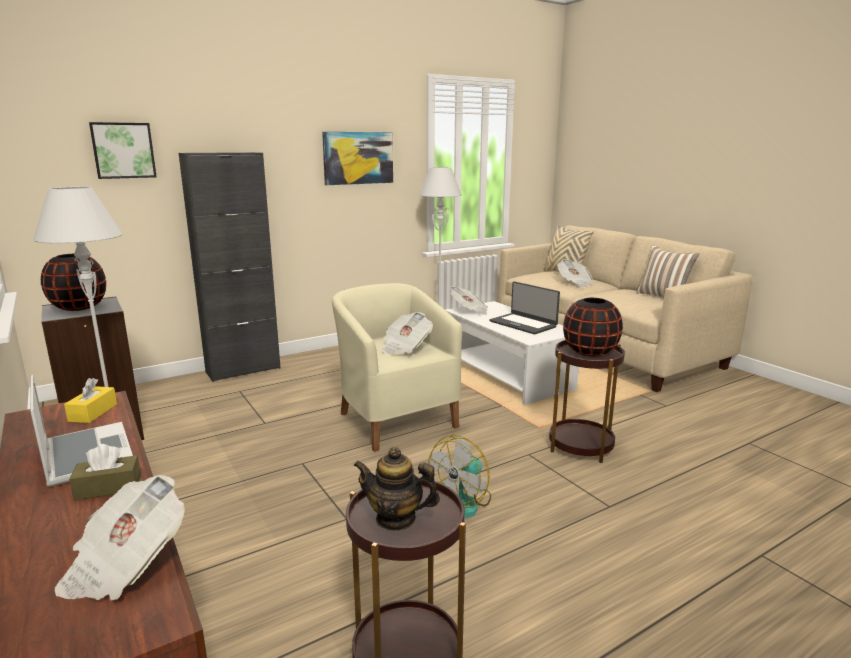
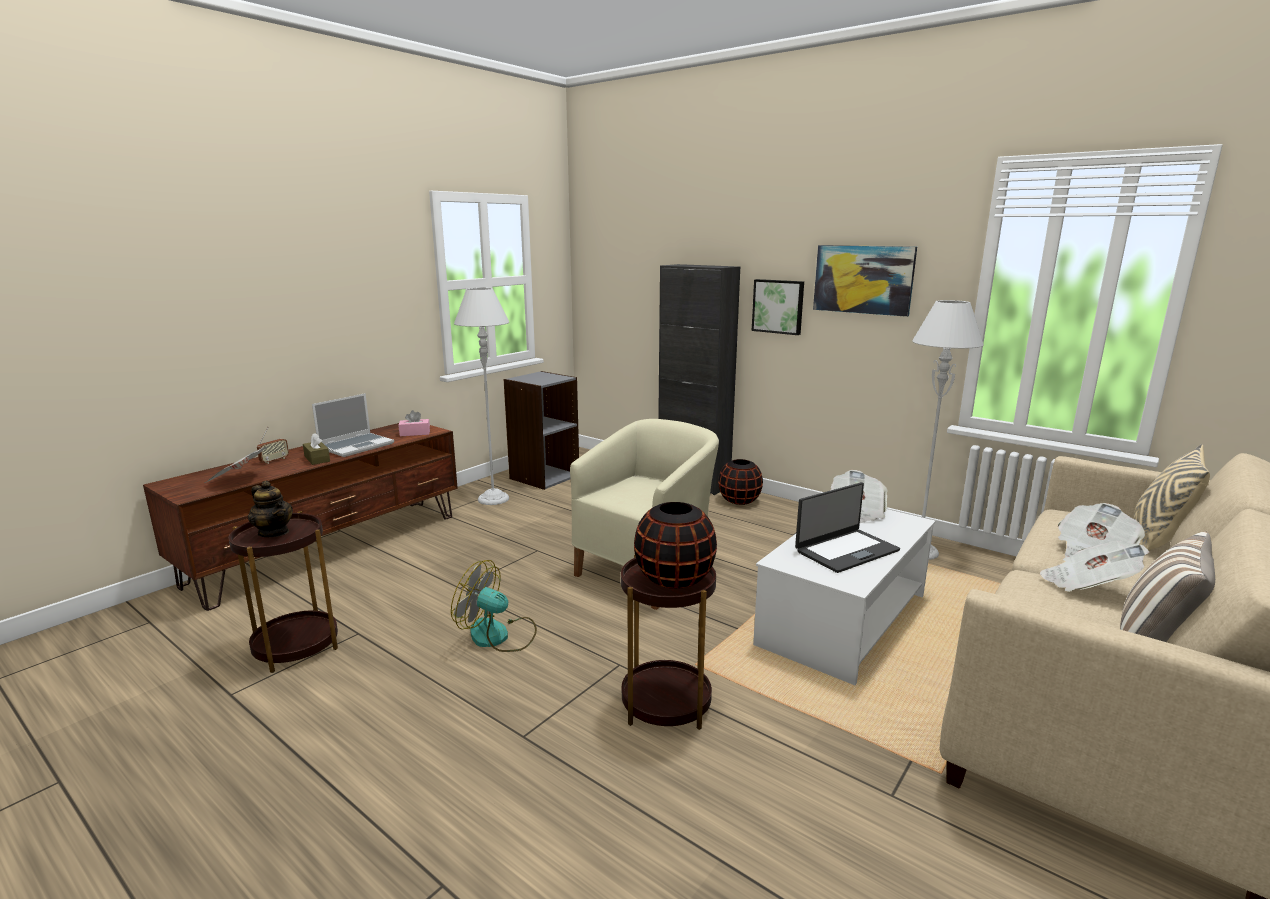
camera: 70 degrees right, 0 degrees up
(49, 531) = (274, 460): none -> radio
(79, 307) = (541, 377): black vase -> black vase (739, 501)
(93, 412) = (415, 433): yellow tissue box -> pink tissue box
(123, 150) = (644, 260): picture -> picture (778, 306)
(396, 519) = (274, 532): teapot -> teapot turned 135 degrees clockwise
(405, 347) = (641, 494): newspaper -> newspaper (1087, 585)
(523, 324) = (846, 550): laptop -> laptop turned 150 degrees counterclockwise

